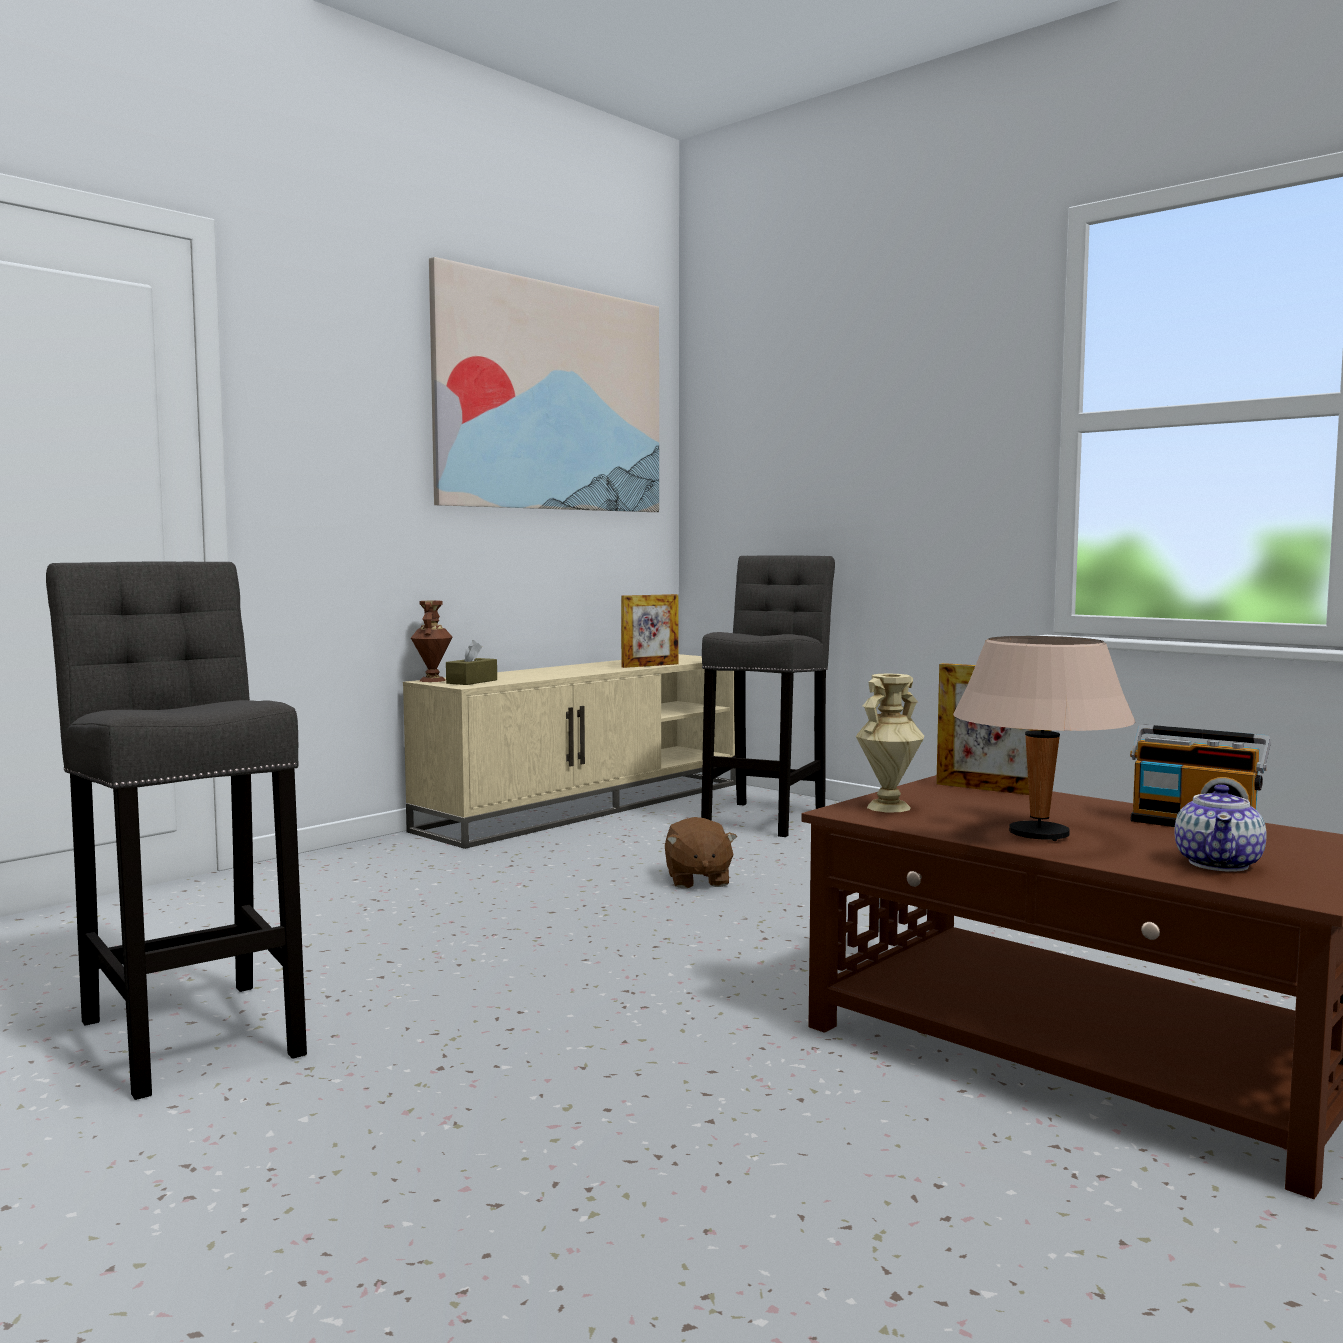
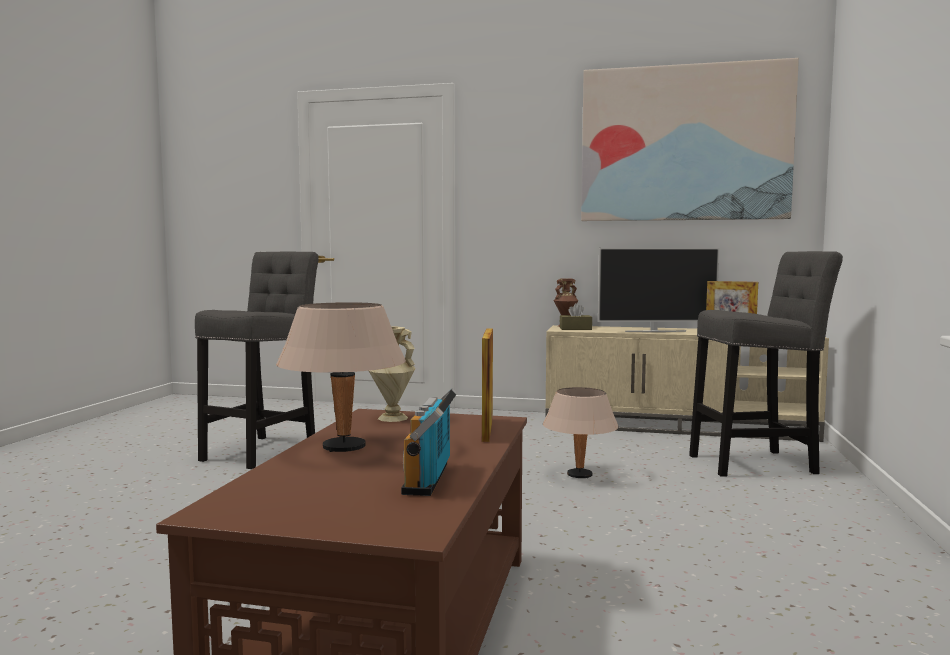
camera: 60 degrees right, 0 degrees up
(571, 672) = (655, 331): none -> television
(697, 880) = (580, 475): brown plush toy -> beige table lamp
(1219, 864) = (294, 489): teapot -> none

